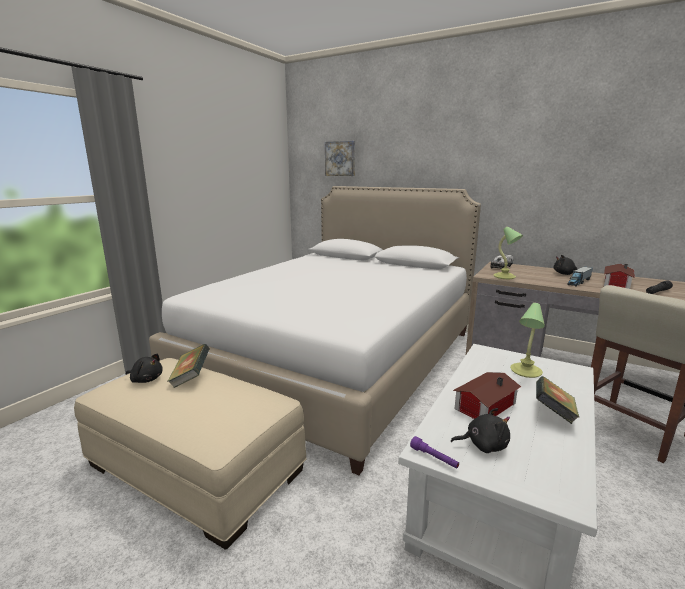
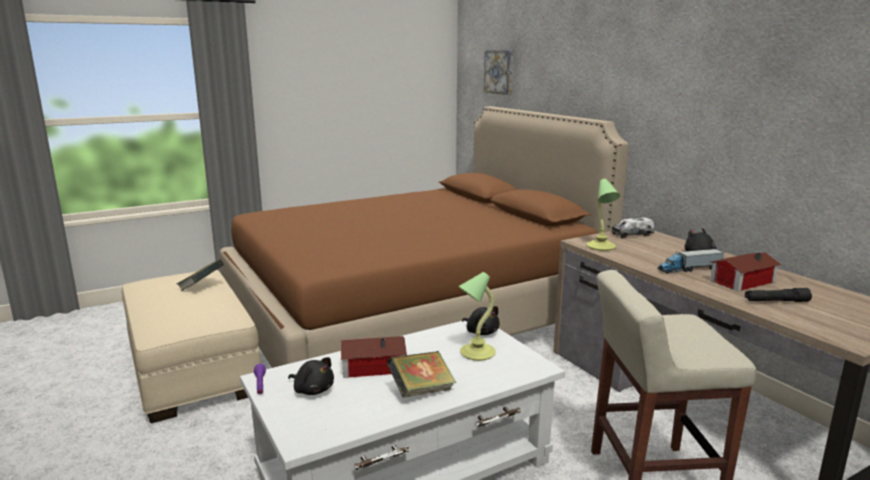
camera: 30 degrees right, 0 degrees up
(146, 379) = (173, 280): black plush toy -> black plush toy (481, 332)
(337, 360) = (412, 315): white bed -> brown bed

